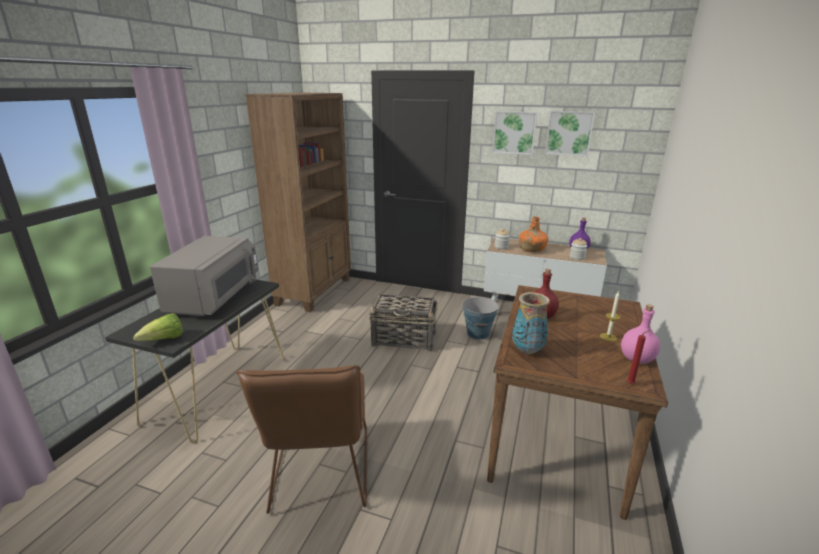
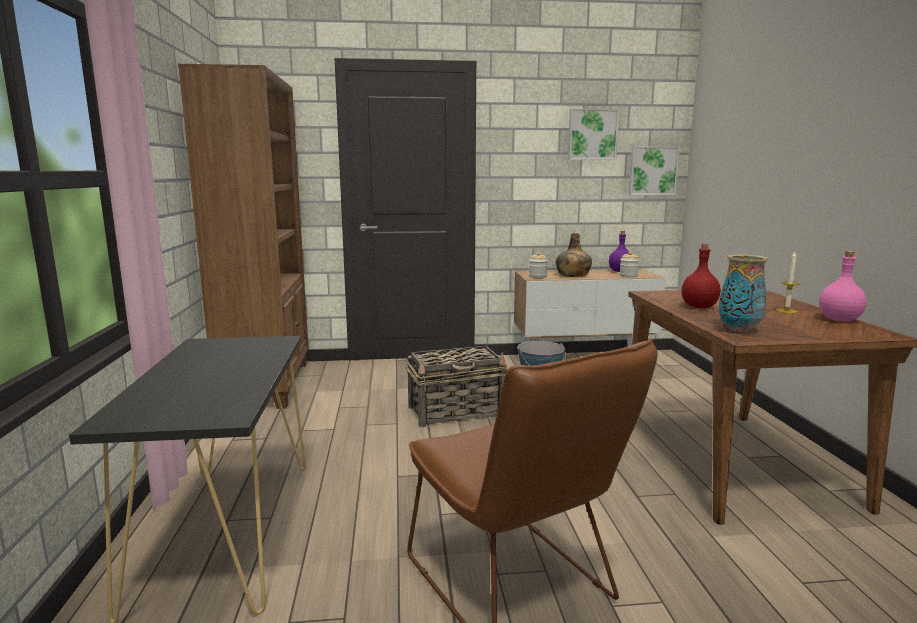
camera: 25 degrees left, 10 degrees down
(164, 340) = (206, 416): lettuce -> none
(215, 298) = (219, 362): grey microwave -> none
(514, 132) = (530, 136): picture -> picture (652, 170)
(531, 249) = (572, 275): orange bottle -> green bottle
(631, 383) = (870, 334): red candle -> none

